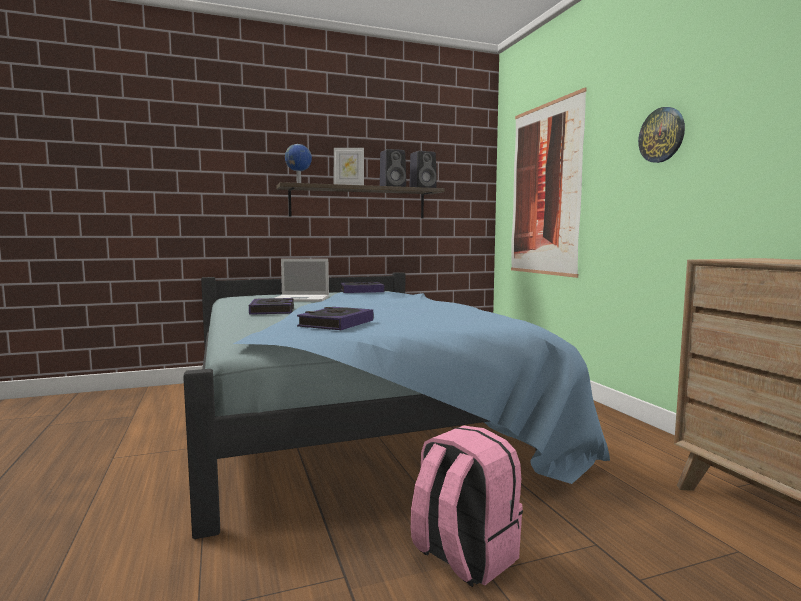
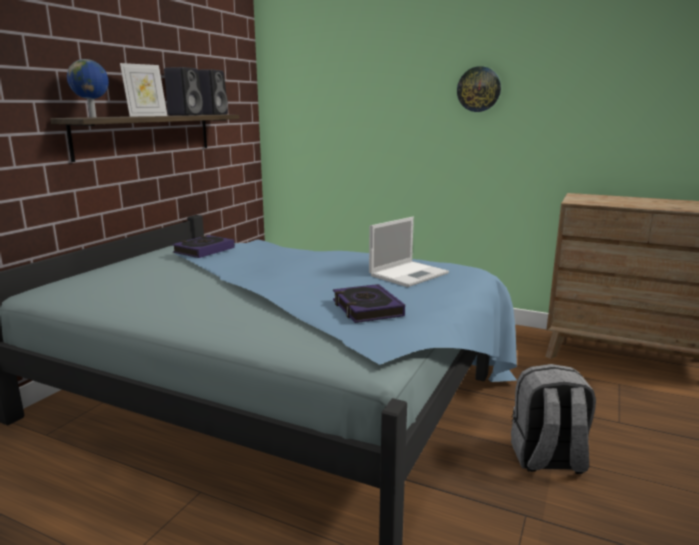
camera: 45 degrees left, 10 degrees up
(272, 311) = (207, 305): book -> none
(302, 299) = (162, 276): laptop -> laptop (409, 274)
(463, 556) = (547, 459): pink backpack -> grey backpack
(544, 190) = (339, 119): picture -> none

